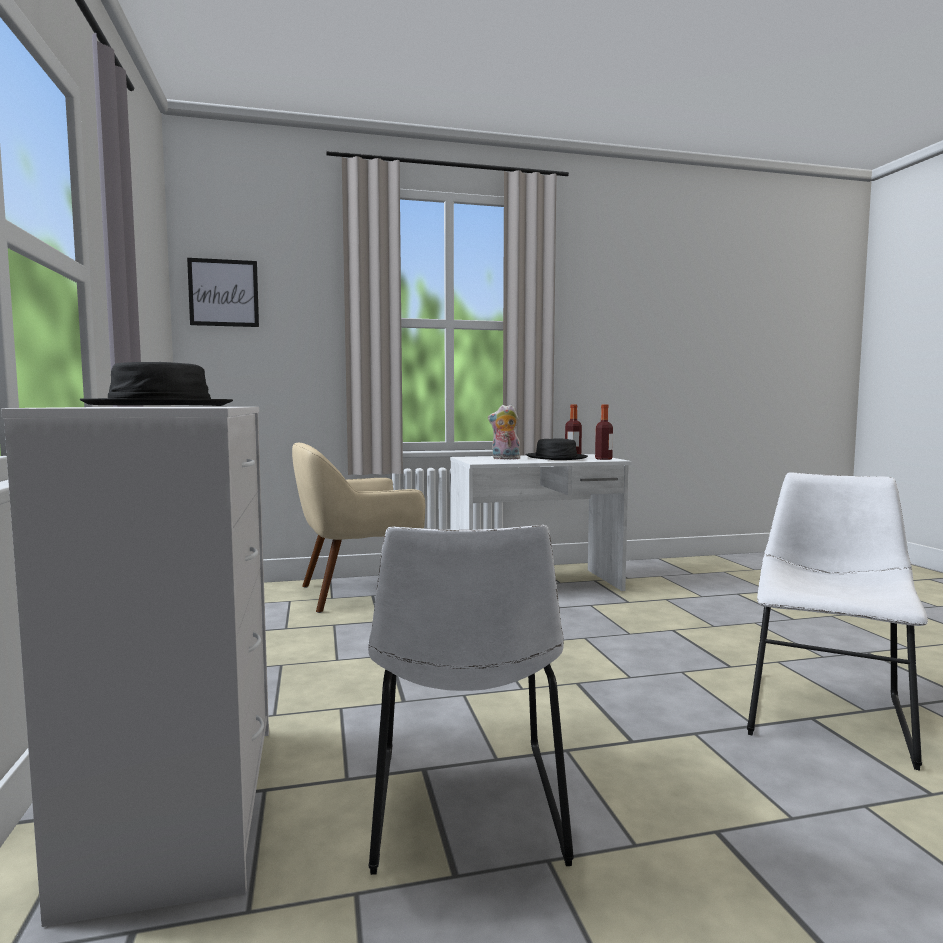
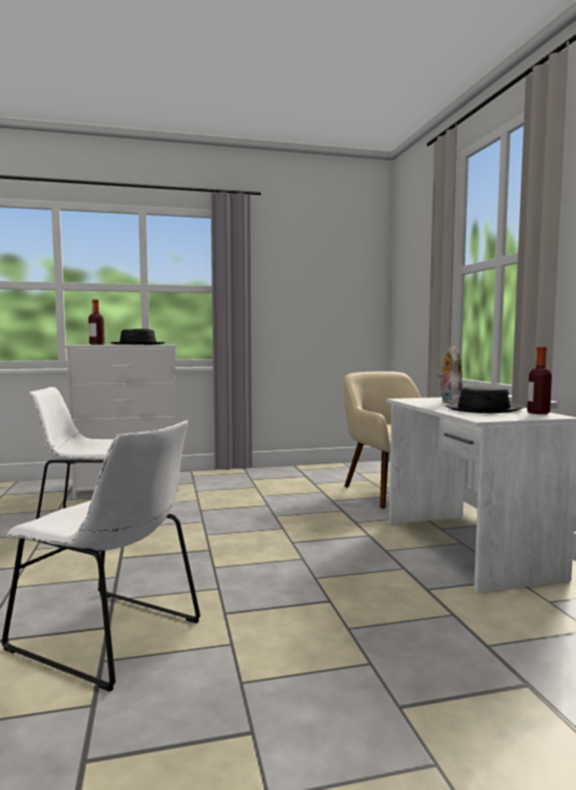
camera: 90 degrees right, 0 degrees up
(223, 293) = (403, 267): picture -> none
(603, 459) = (486, 417): bottle -> bottle (97, 344)

